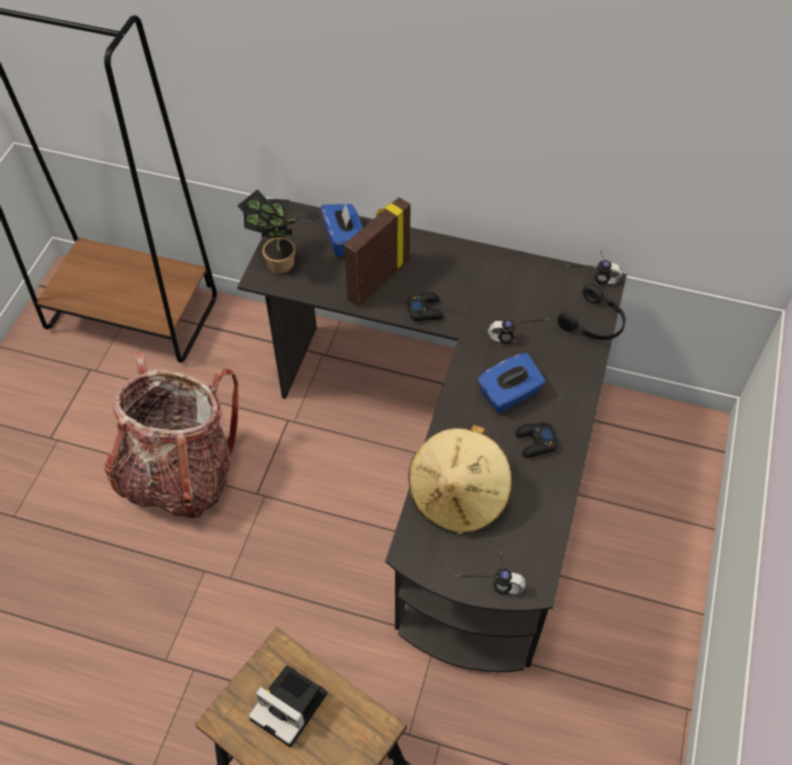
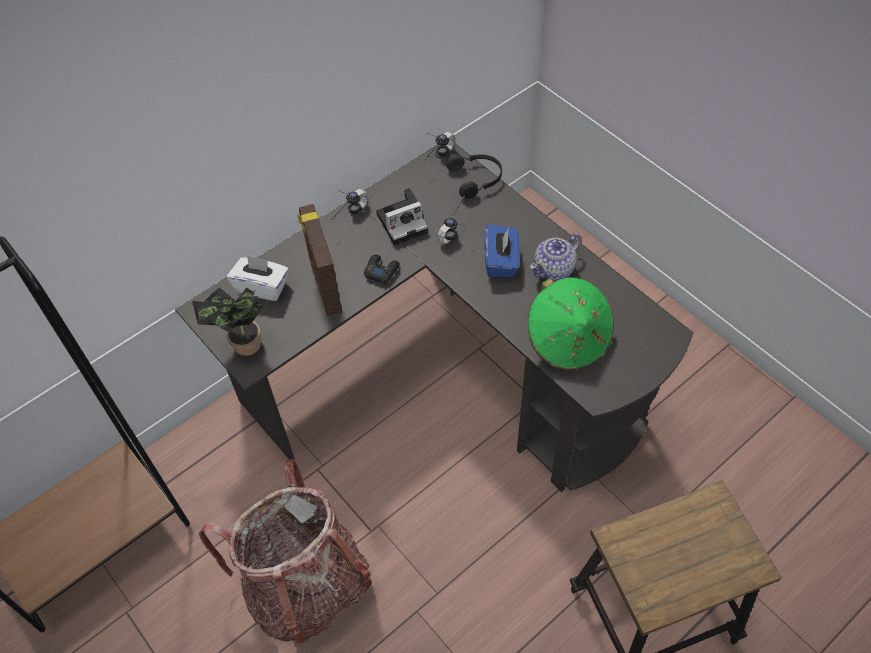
camera: 55 degrees left, 0 degrees up
(292, 707) = (667, 552): camera -> camera (403, 222)
(344, 239) = (262, 287): blue tissue box -> white tissue box
(458, 496) = (568, 340): beige hat -> green hat
(490, 579) = (650, 357): headphones -> headphones (345, 213)
(535, 443) = (554, 269): black game controller -> teapot

